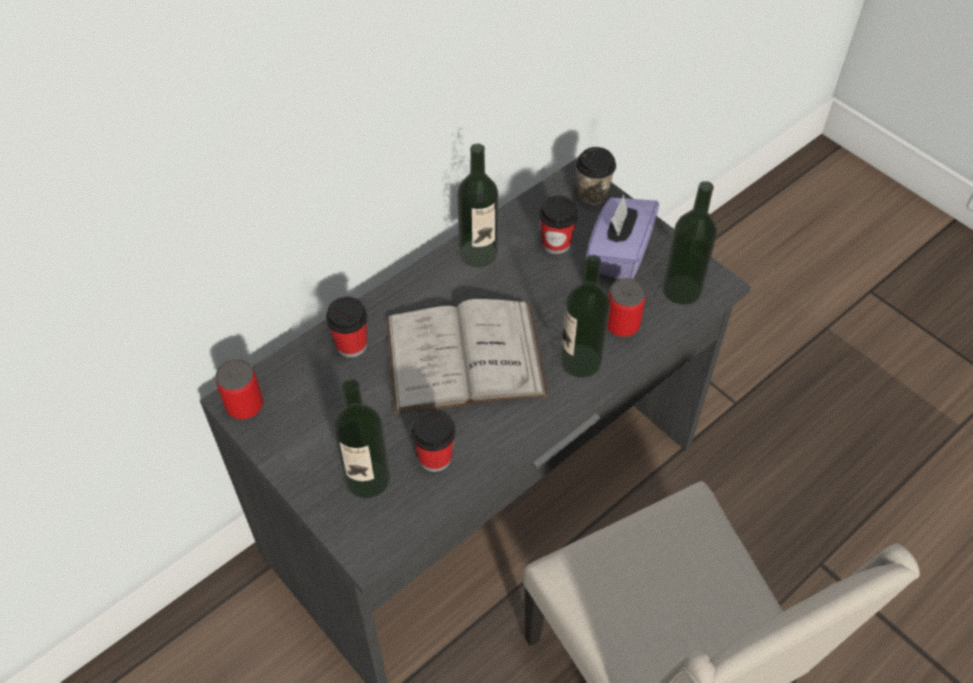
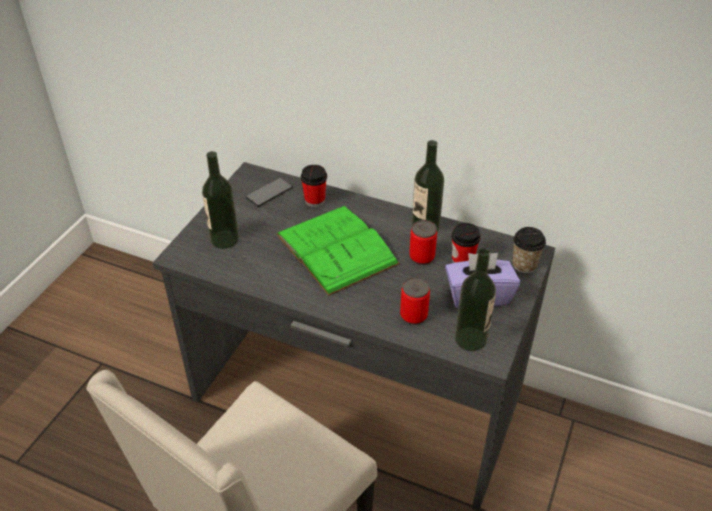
camera: 65 degrees right, 10 degrees down
(245, 406) = (248, 178): can -> can (422, 257)
(298, 391) = (269, 193): none -> phone
(435, 457) = (253, 261): cup -> none
(464, 356) = (336, 249): white book -> green book
(580, 361) = (368, 303): bottle -> none

